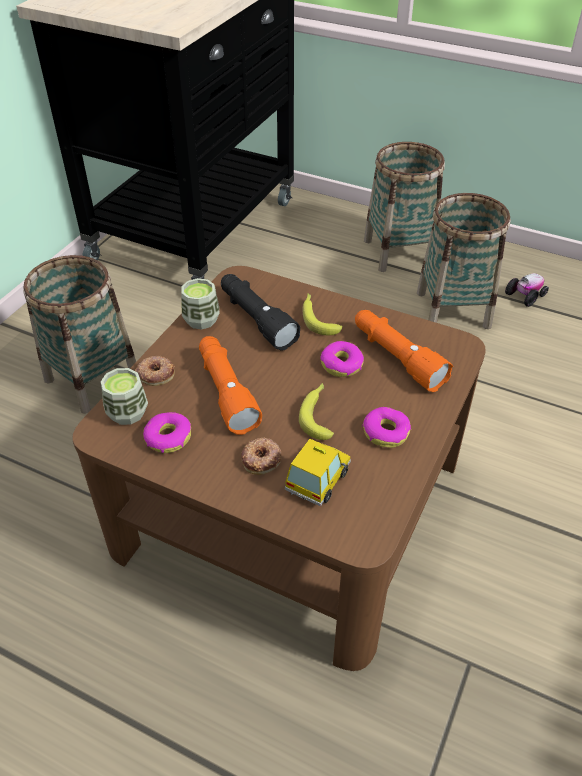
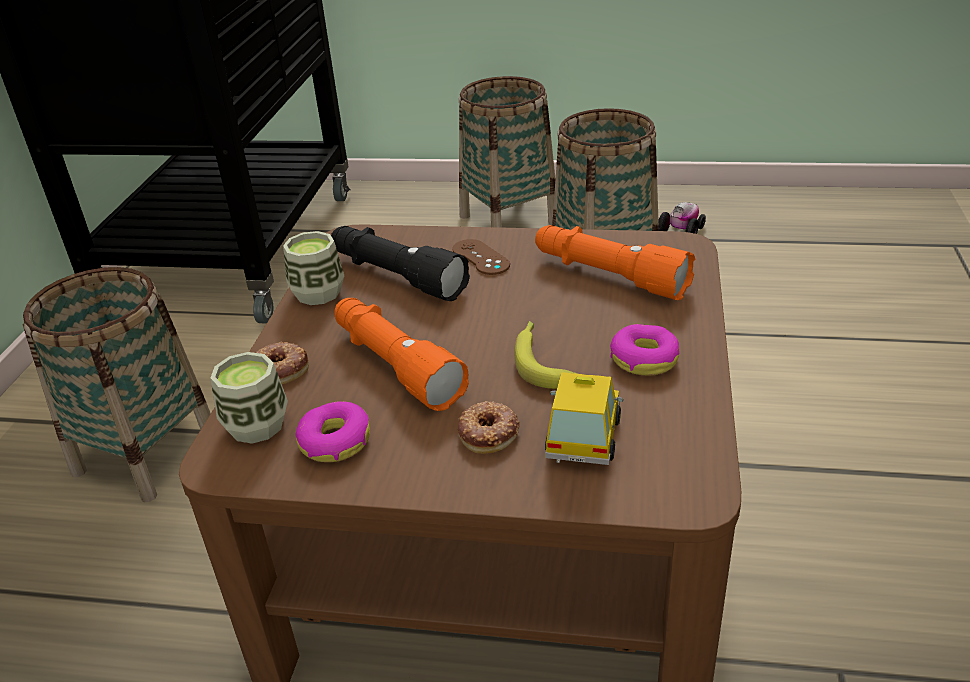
camera: 15 degrees left, 10 degrees down
(318, 318) = (480, 257): banana -> brown game controller
(341, 365) = (540, 299): donut -> none

